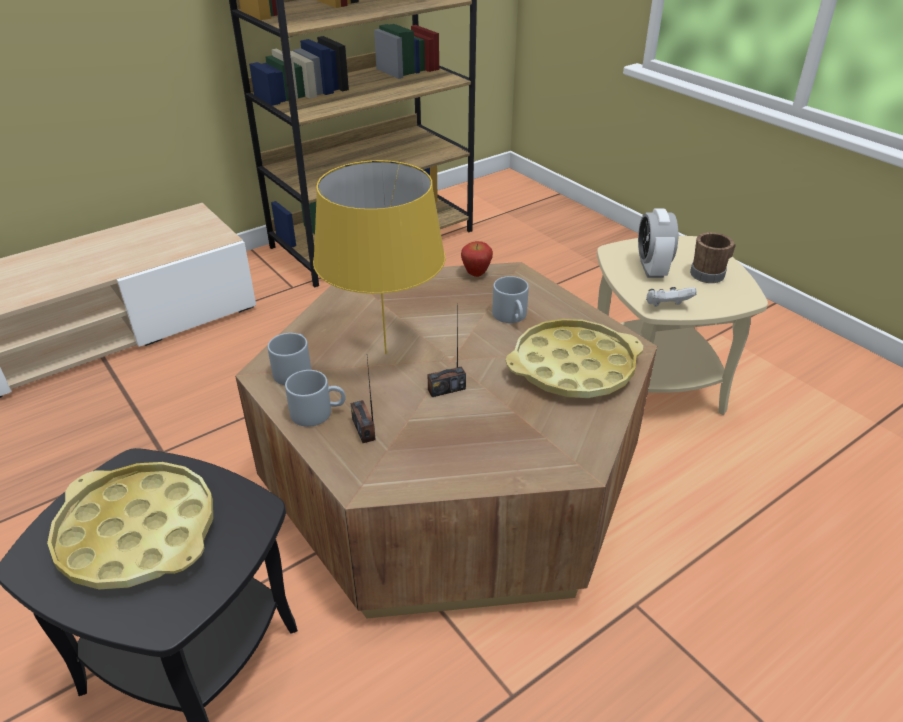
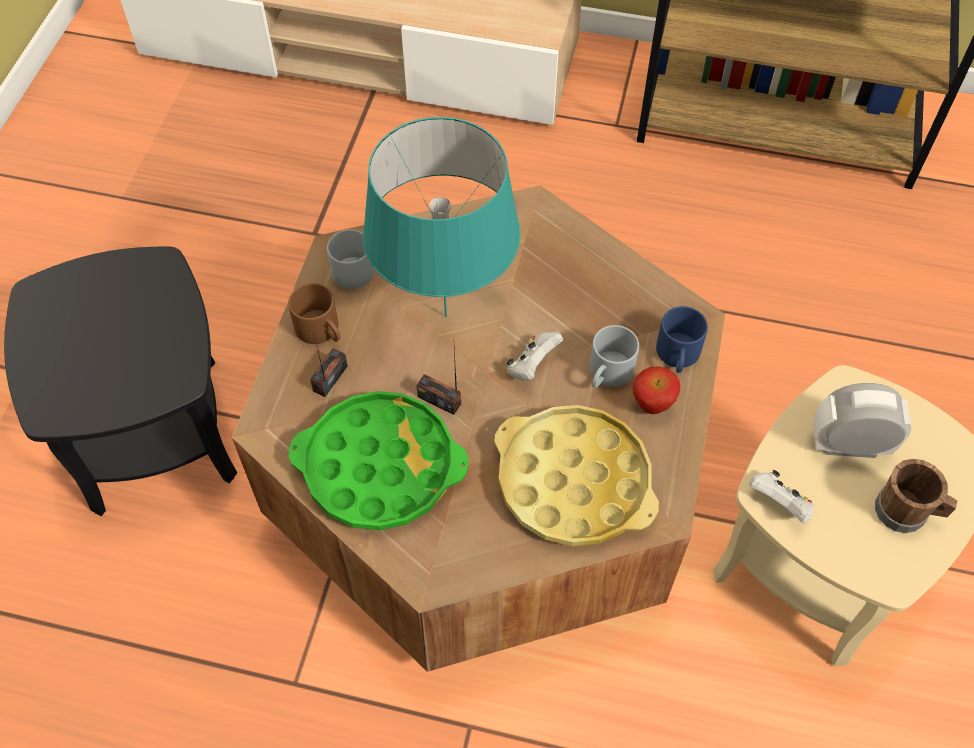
camera: 50 degrees right, 20 degrees up
(138, 533) = (103, 329): yellow tray -> none
(318, 412) = (322, 330): grey mug -> brown mug
(385, 354) = (445, 316): yellow table lamp -> turquoise table lamp
(466, 443) = (380, 466): none -> green tray
(469, 340) = (532, 366): none -> white game controller
(476, 274) = (654, 291): apple -> apple (652, 405)
(530, 288) = (679, 356): none -> blue mug
(652, 269) = (849, 445): alarm clock -> alarm clock turned 45 degrees clockwise

